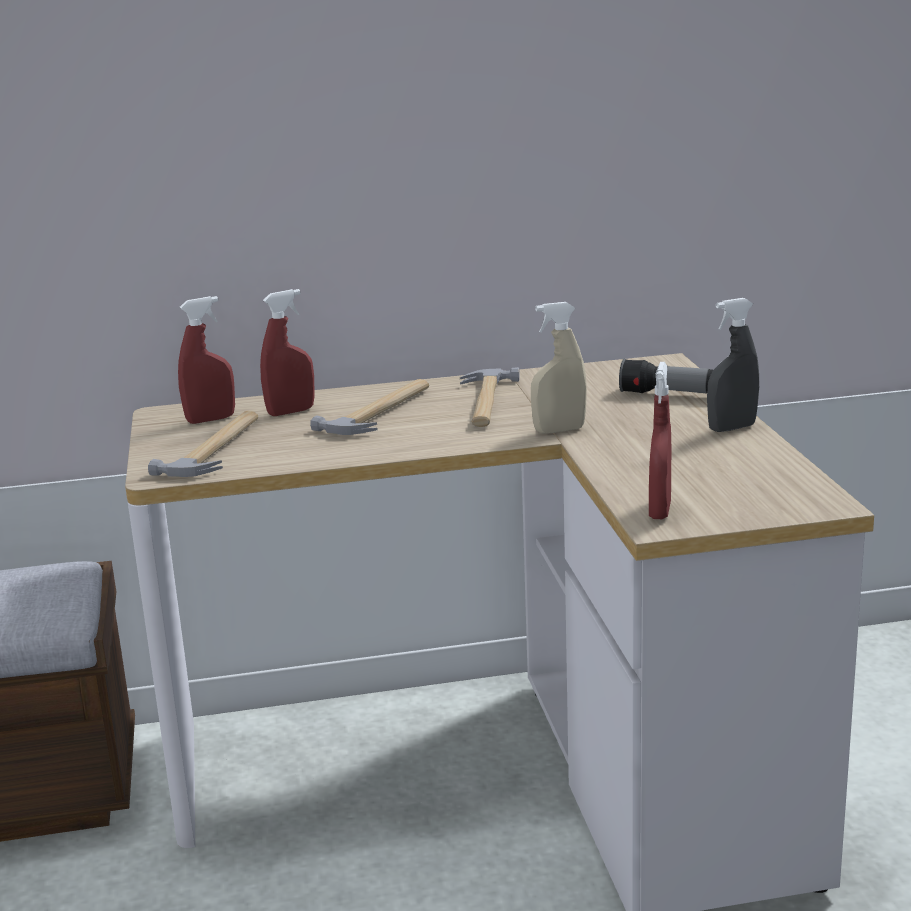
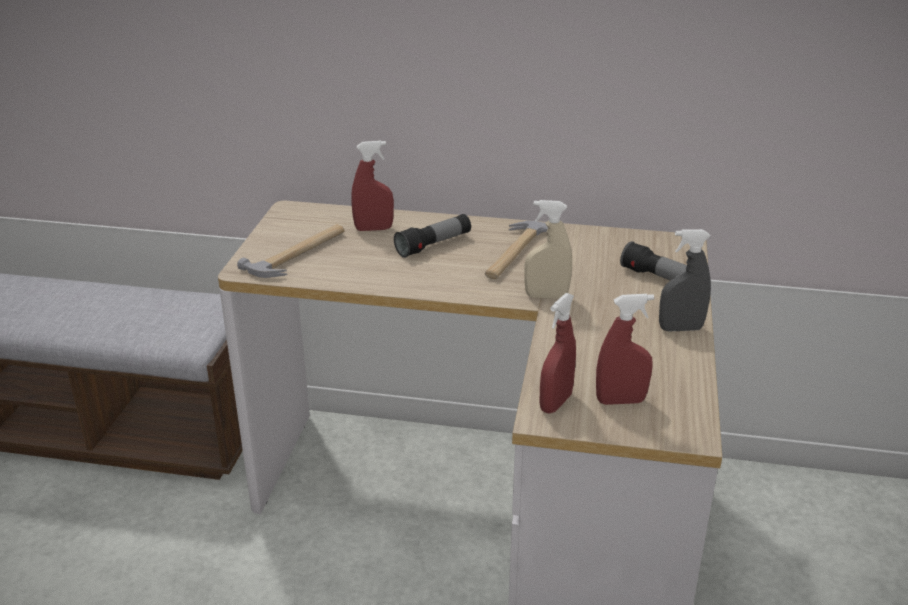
camera: 20 degrees right, 10 degrees up
(210, 419) = (316, 223): red spray bottle -> red spray bottle (620, 401)
(381, 412) = (434, 245): hammer -> flashlight

